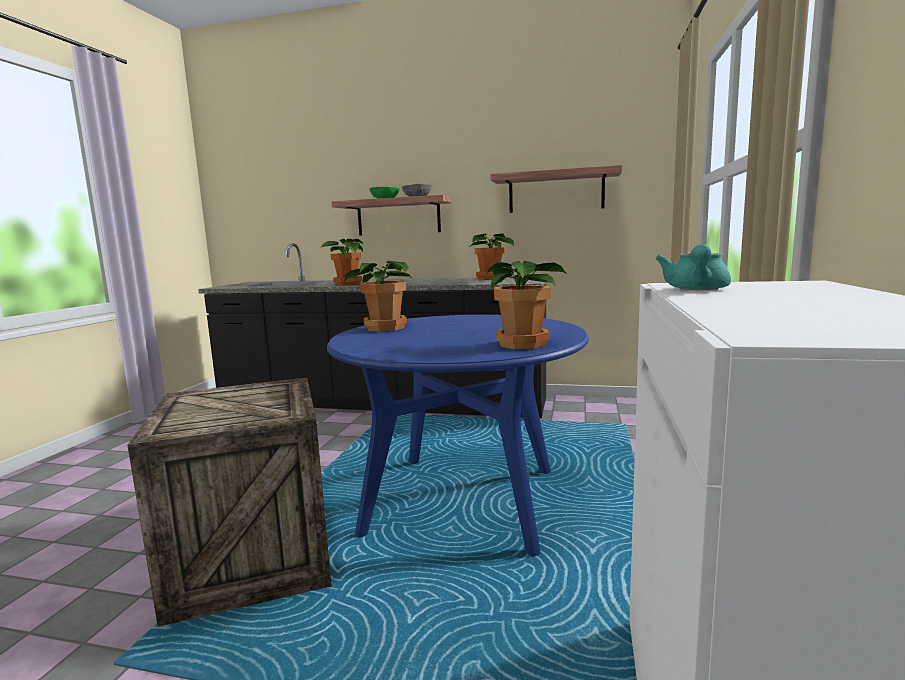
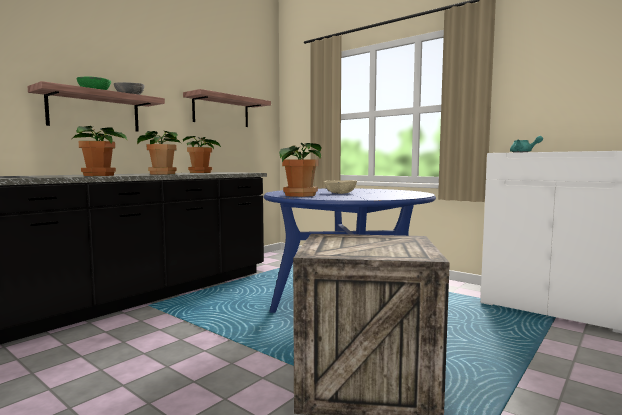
camera: 65 degrees left, 5 degrees down
(444, 331) = (340, 193): none -> beige bowl
(522, 344) = (401, 191): potted plant -> potted plant (162, 174)

